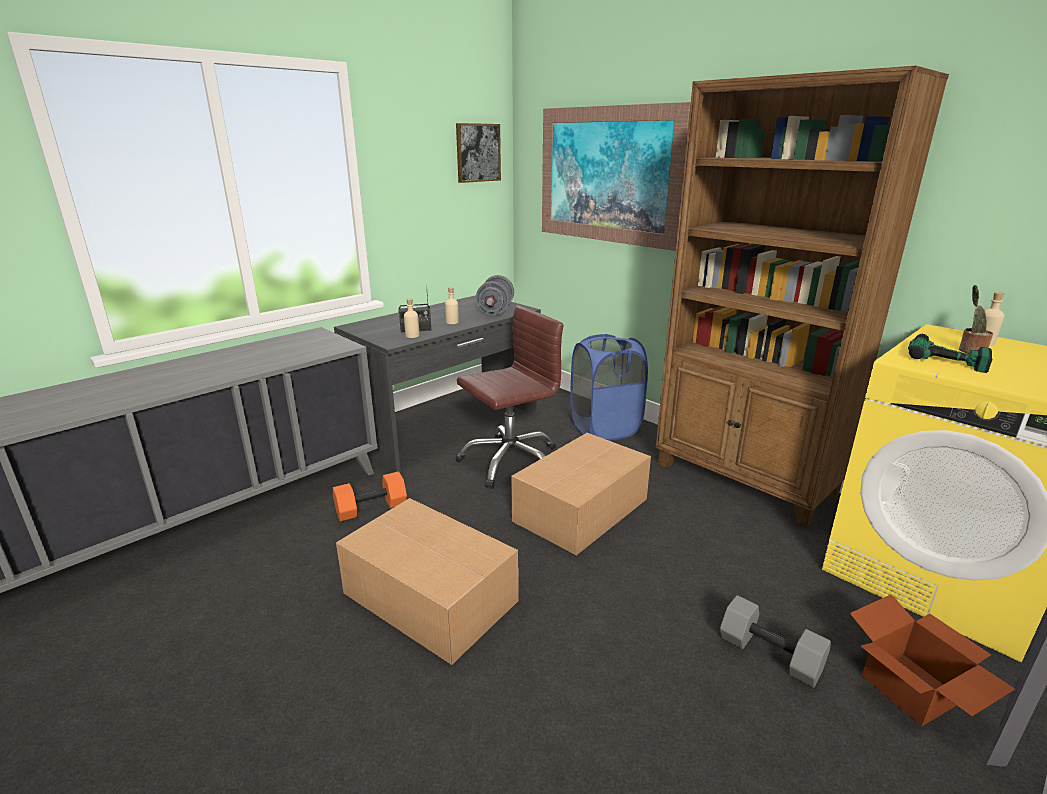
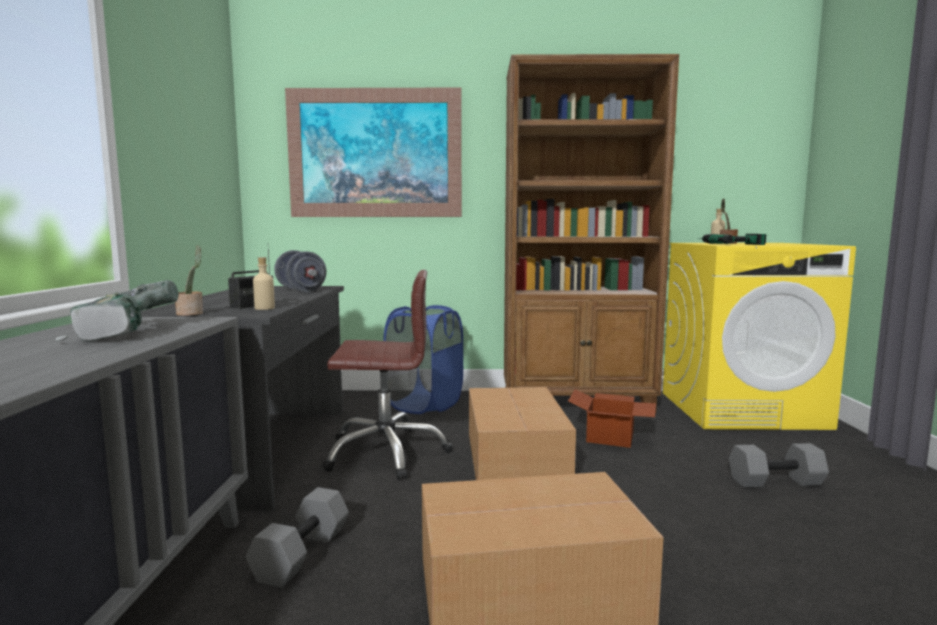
camera: 45 degrees left, 15 degrees down
(289, 350) = (120, 332): none -> power drill
(368, 332) = (191, 313): none -> potted plant
(371, 509) = (302, 555): orange dumbbell -> grey dumbbell
(452, 322) = (279, 298): beige bottle -> none
(478, 153) = (214, 124): picture -> none
(510, 461) = (386, 452): brown office chair -> brown office chair turned 75 degrees clockwise
(912, 690) = (842, 462): cardboard box -> cardboard box (611, 437)

